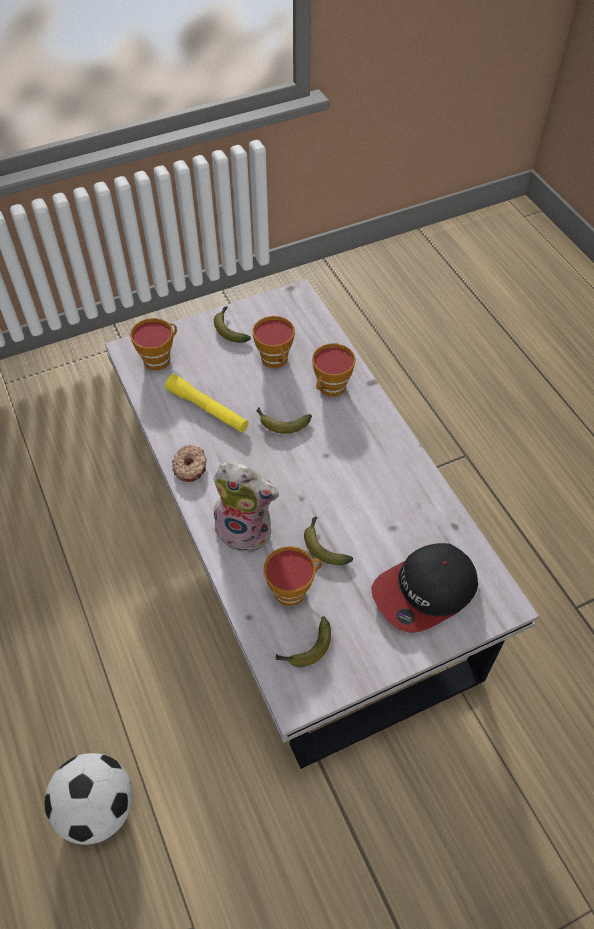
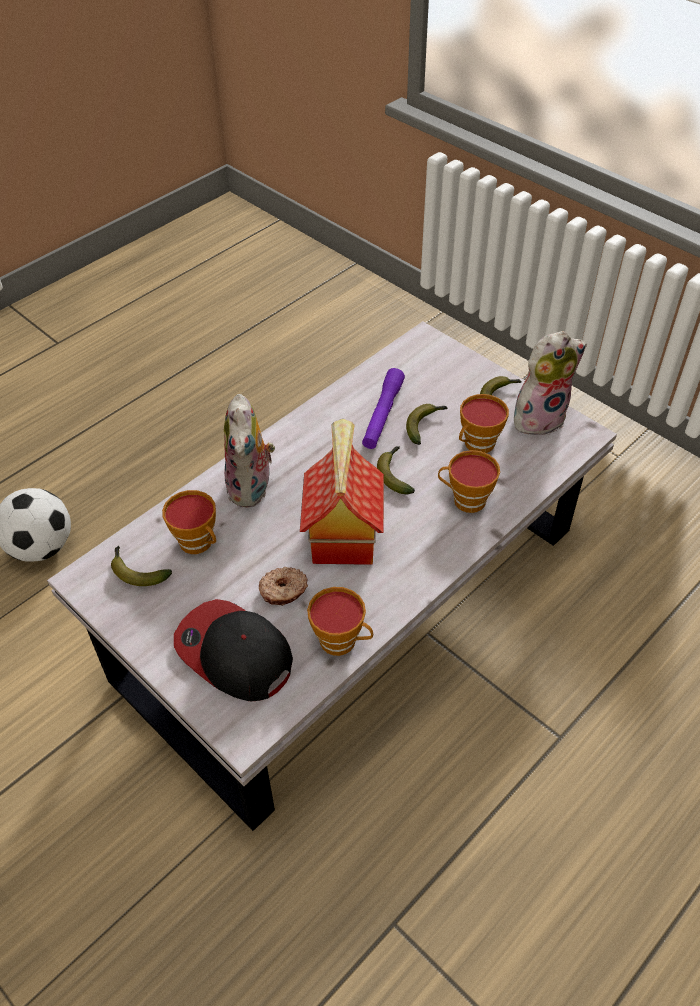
camera: 70 degrees right, 5 degrees down
(159, 358) = (426, 361): cup -> cup (342, 641)
(190, 467) = (307, 426): donut -> donut (283, 591)
(207, 409) = (382, 415): yellow flashlight -> purple flashlight
(266, 313) = (539, 417): none -> plush toy
(324, 545) = (258, 552): banana -> banana (425, 425)
(330, 480) = (342, 535): none -> toy house

